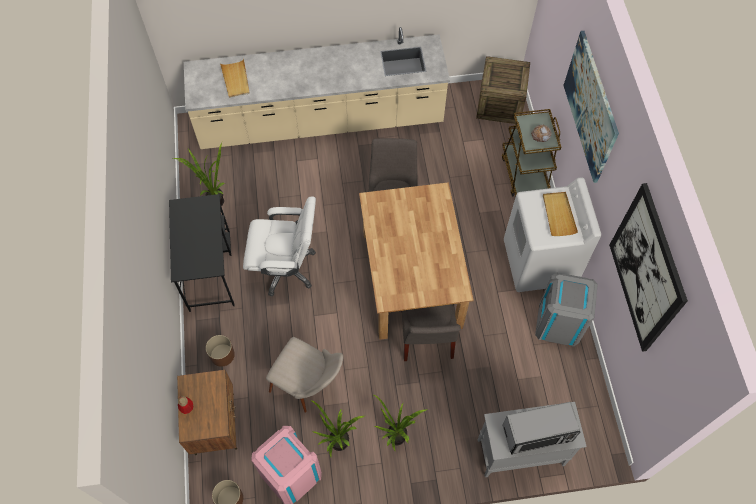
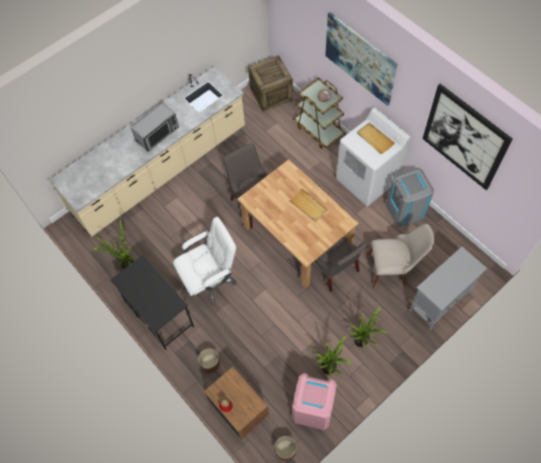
camera: 30 degrees left, 0 degrees up
(236, 80) = (97, 171): beige tray -> beige tray (308, 206)
(310, 386) = (283, 345): beige chair -> beige chair (394, 268)
(537, 433) = (455, 278): microwave -> microwave (157, 134)

